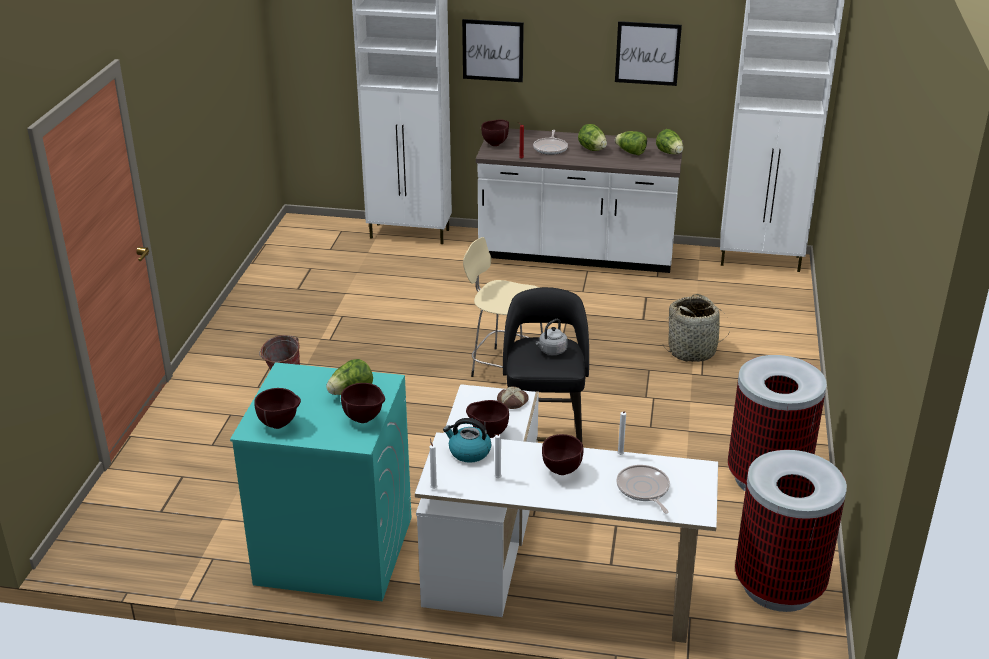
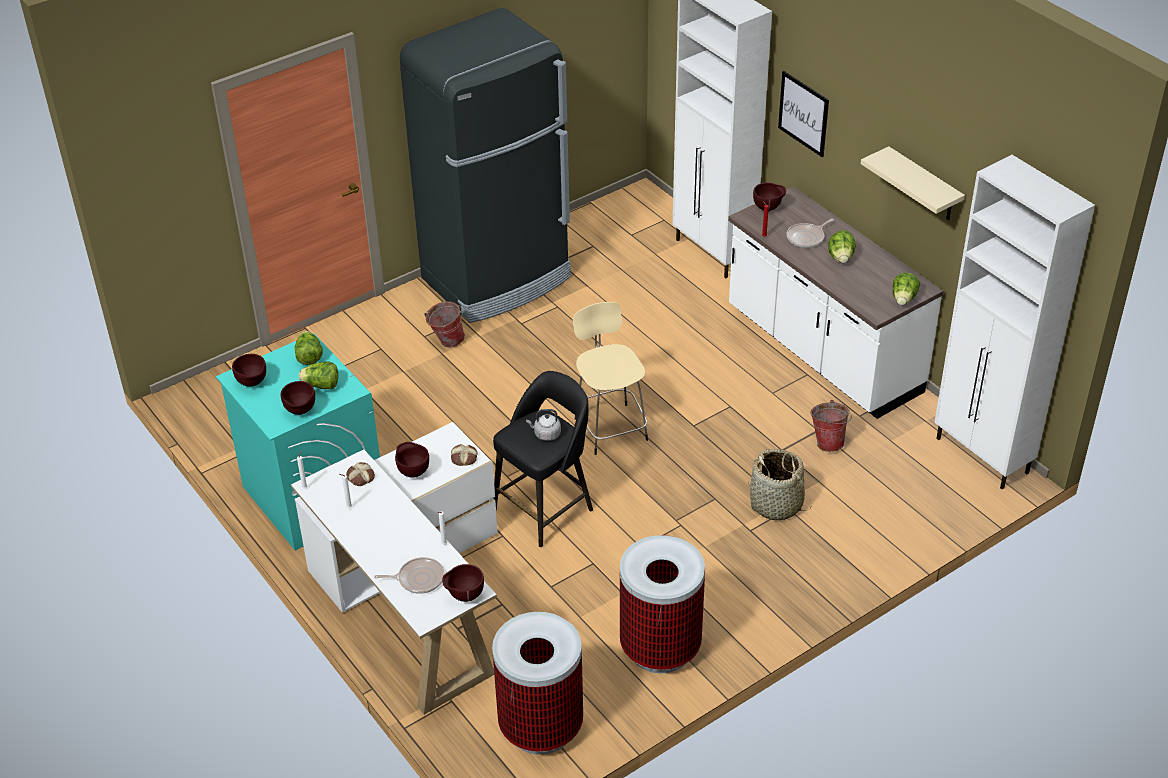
camera: 45 degrees right, 10 degrees up
(263, 321) = (498, 279): none -> black fridge
(469, 452) = (360, 477): kettle -> bread
(560, 472) = (390, 530): brown bowl -> brown bowl (464, 596)
(630, 152) = (869, 279): lettuce -> lettuce (309, 357)
(643, 489) = (418, 579): frying pan -> frying pan turned 60 degrees clockwise
(647, 53) = (924, 185): picture -> beige shelf
(663, 299) = (828, 441): none -> bucket

